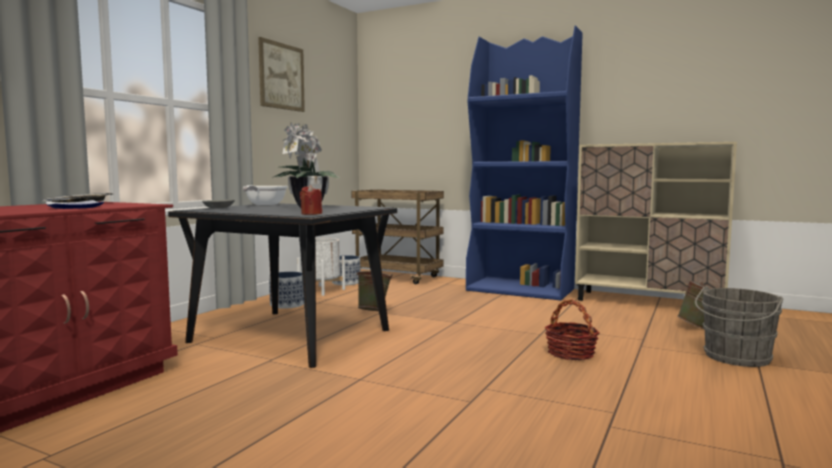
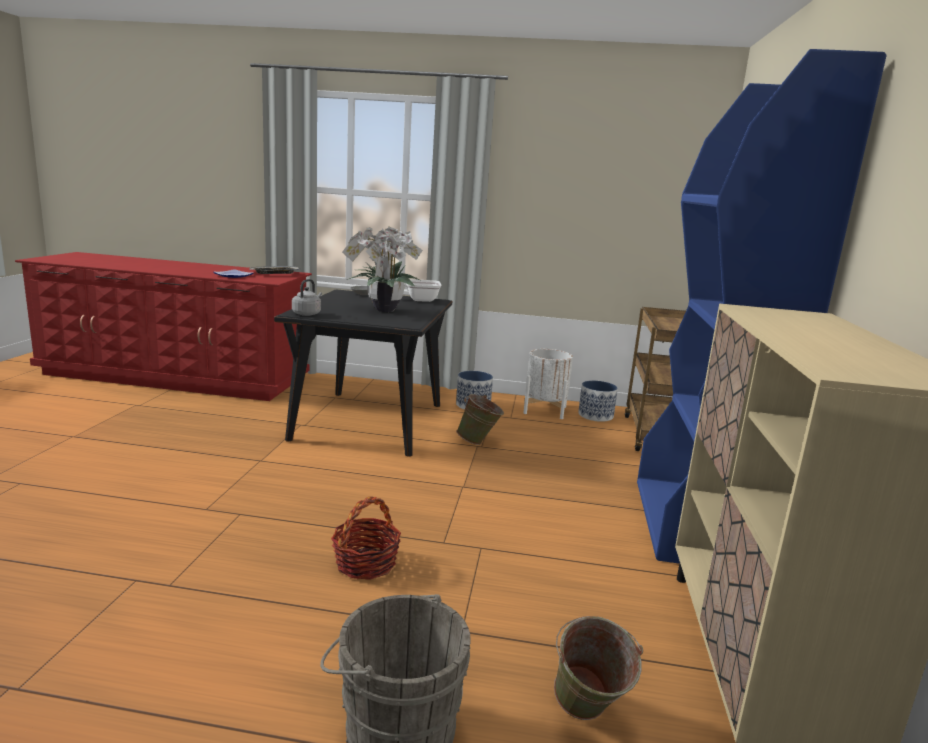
camera: 70 degrees right, 10 degrees up
(281, 76) = (559, 160): picture -> none
(311, 214) = (307, 314): red candle -> grey kettle

